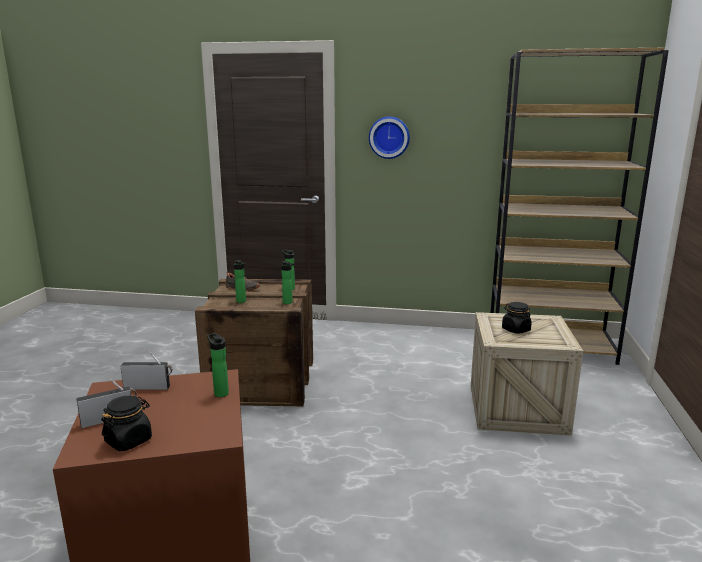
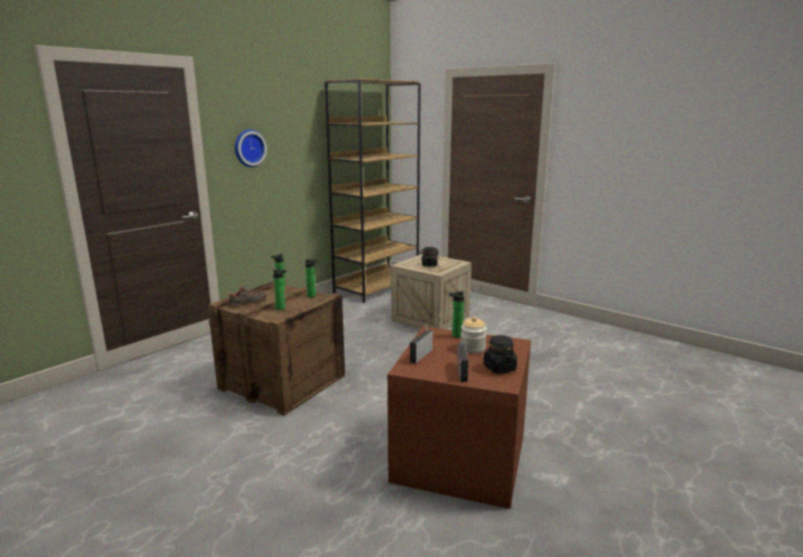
camera: 60 degrees left, 0 degrees up
(184, 411) = (472, 348): none -> jar

